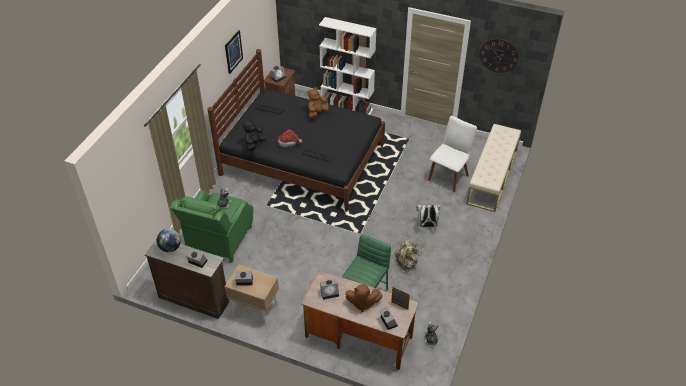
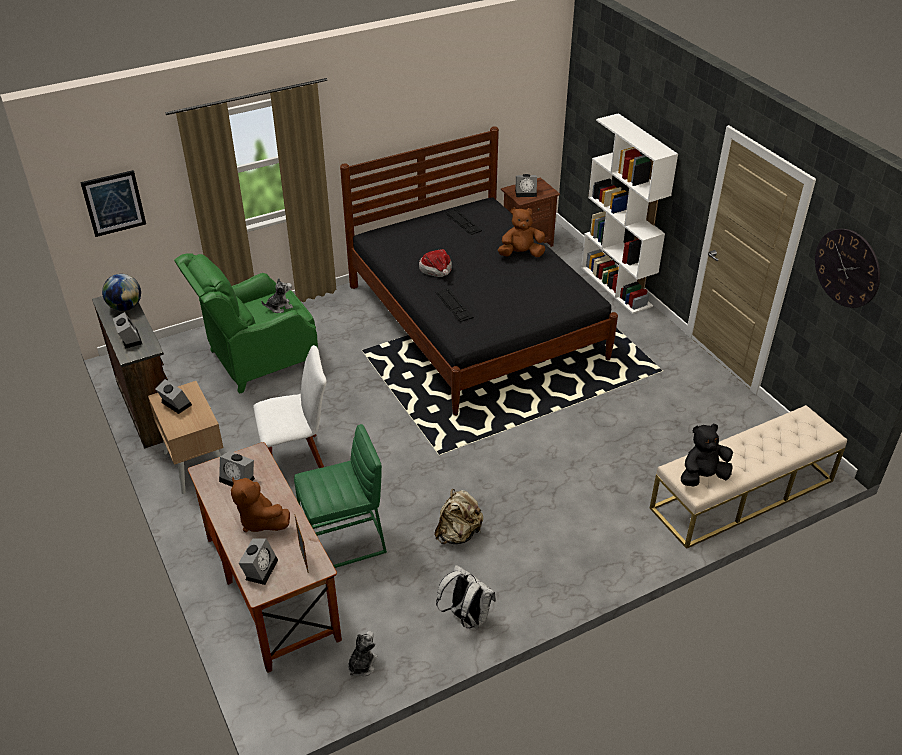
camera: 40 degrees right, 5 degrees down
(233, 51) = (433, 104): picture -> picture (113, 203)
(254, 144) = (391, 252): black plush toy -> black plush toy (702, 476)
(427, 225) = (550, 501): white backpack -> white backpack (466, 617)
(449, 176) = (667, 454): white chair -> white chair (297, 459)

